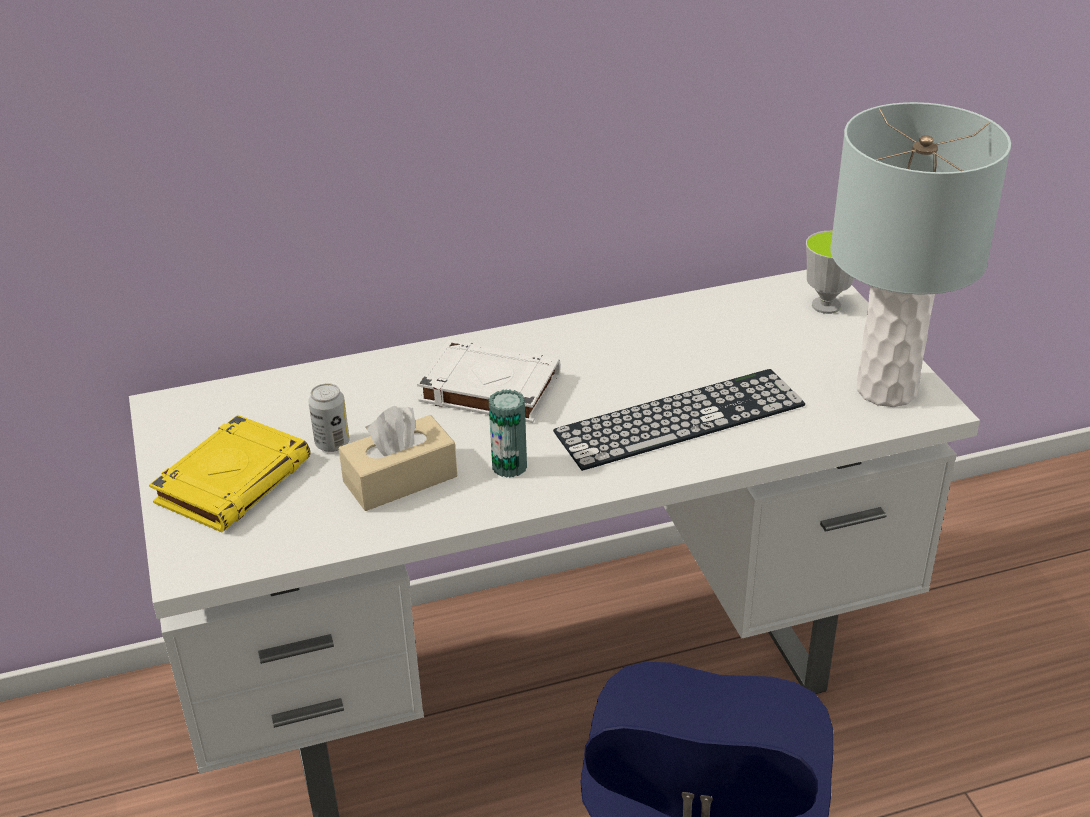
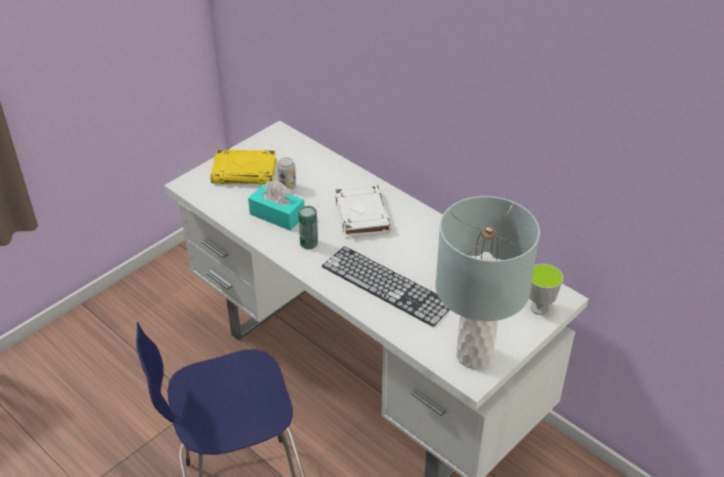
camera: 60 degrees right, 5 degrees up
(400, 479) = (277, 215): beige tissue box -> turquoise tissue box

